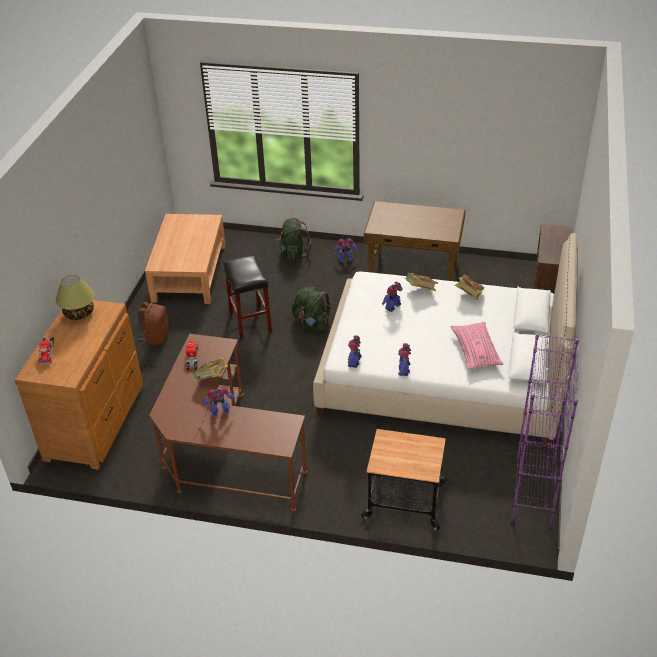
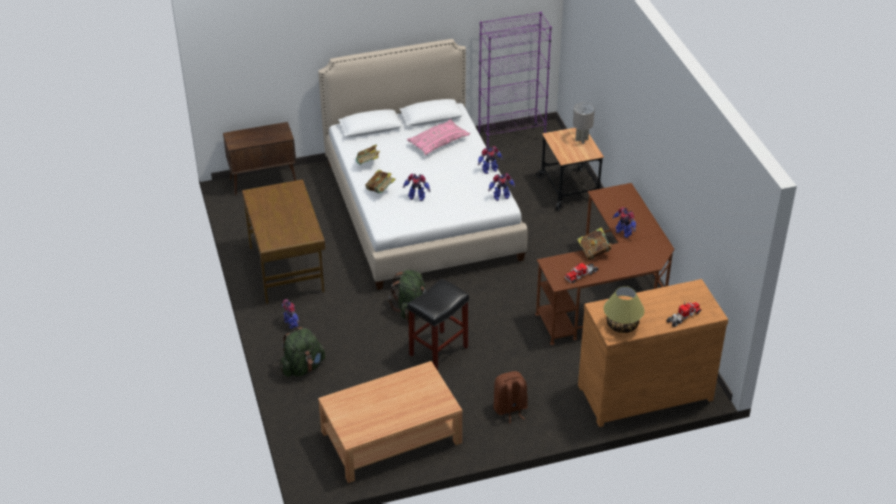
camera: 120 degrees left, 0 degrees up
(410, 467) = (582, 140): none -> grey table lamp

